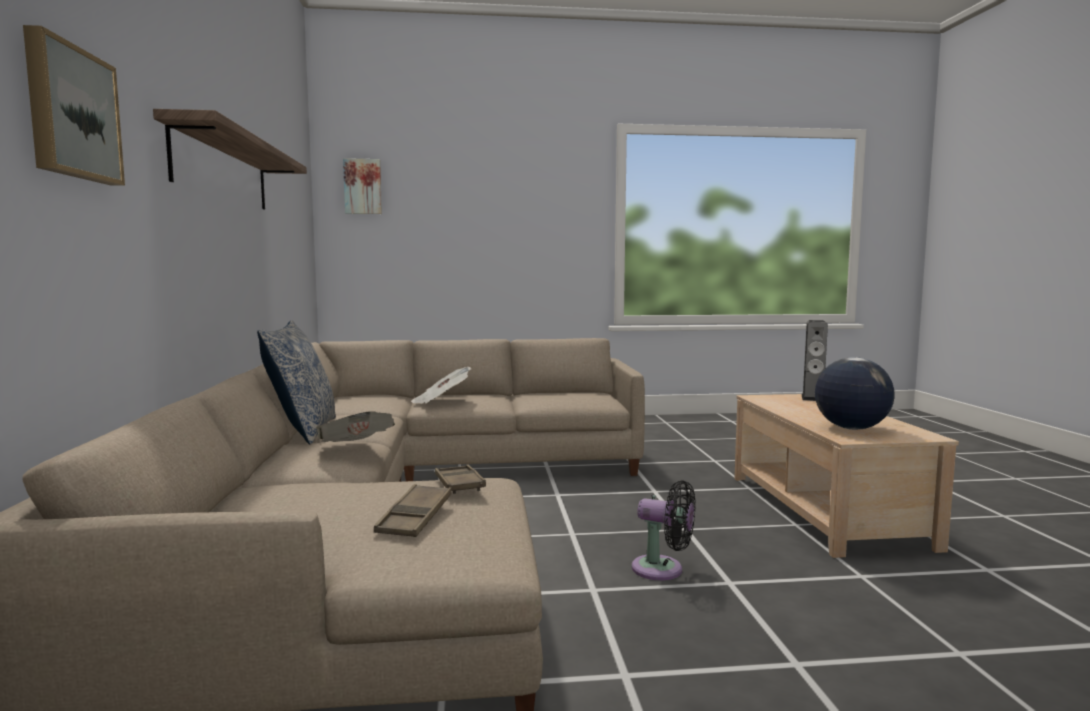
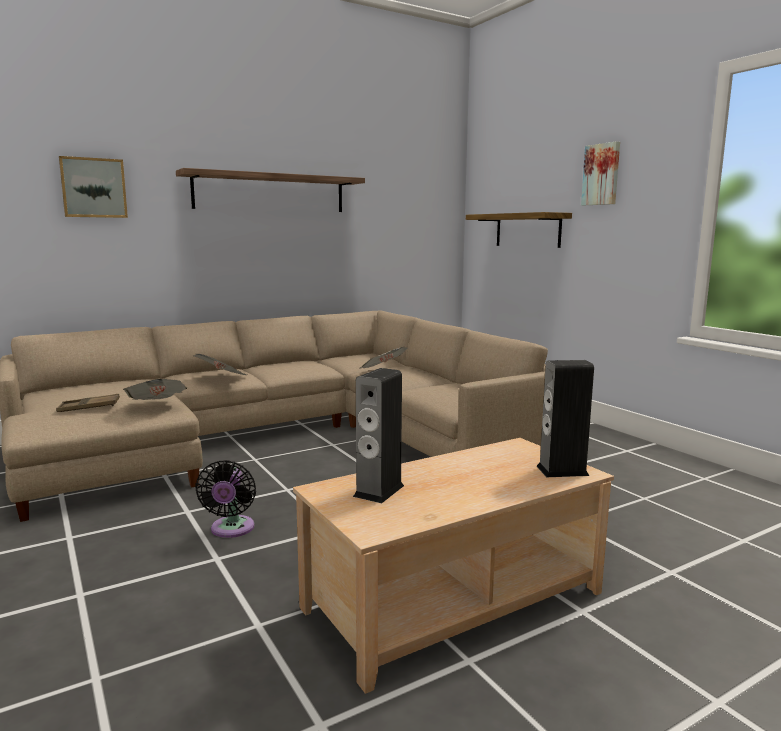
camera: 65 degrees right, 5 degrees up
(302, 431) = (262, 365): pillow -> none
(363, 186) = (491, 179): picture -> picture (601, 174)
(427, 243) = (527, 230): none -> shelf
(459, 484) = (157, 406): brown tray -> newspaper
(851, 428) = (379, 491): globe -> speaker

